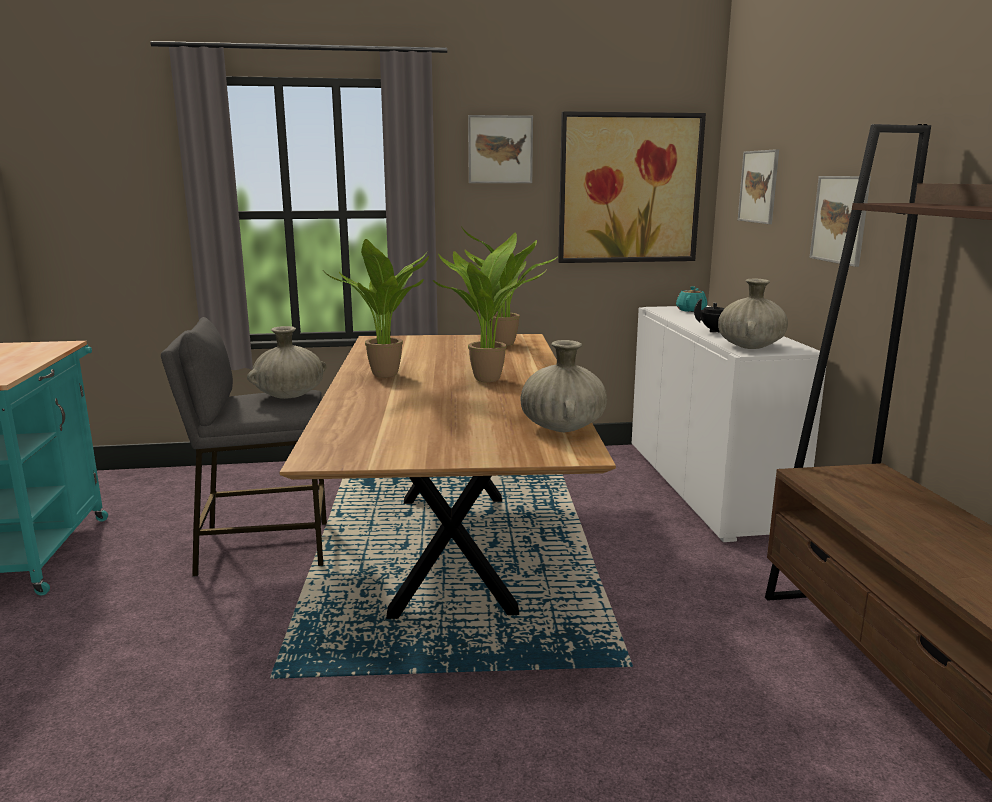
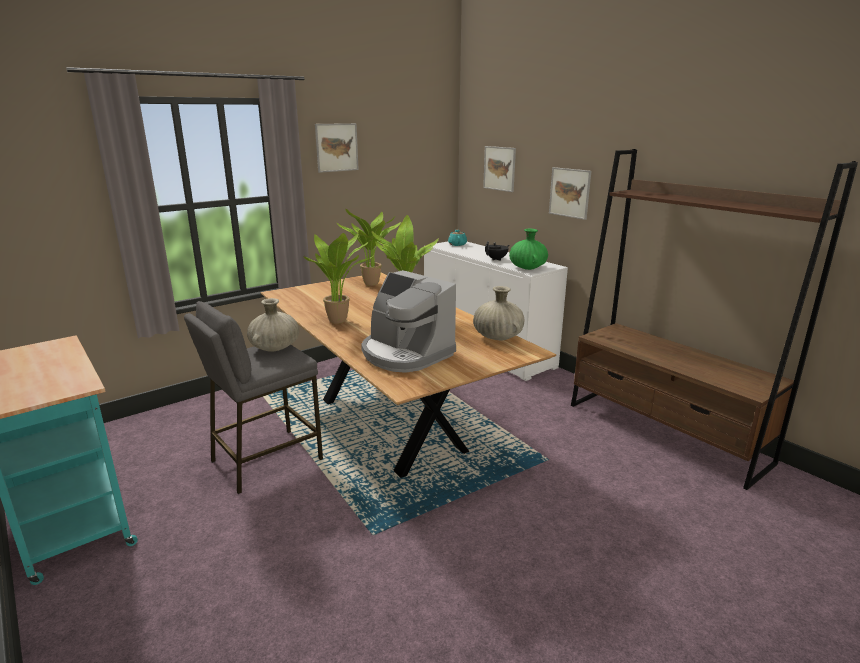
camera: 30 degrees left, 5 degrees up
(396, 423) = (405, 354): none -> coffee machine
(629, 189) = (413, 169): picture -> none
(750, 346) = (527, 268): beige vase -> green vase

